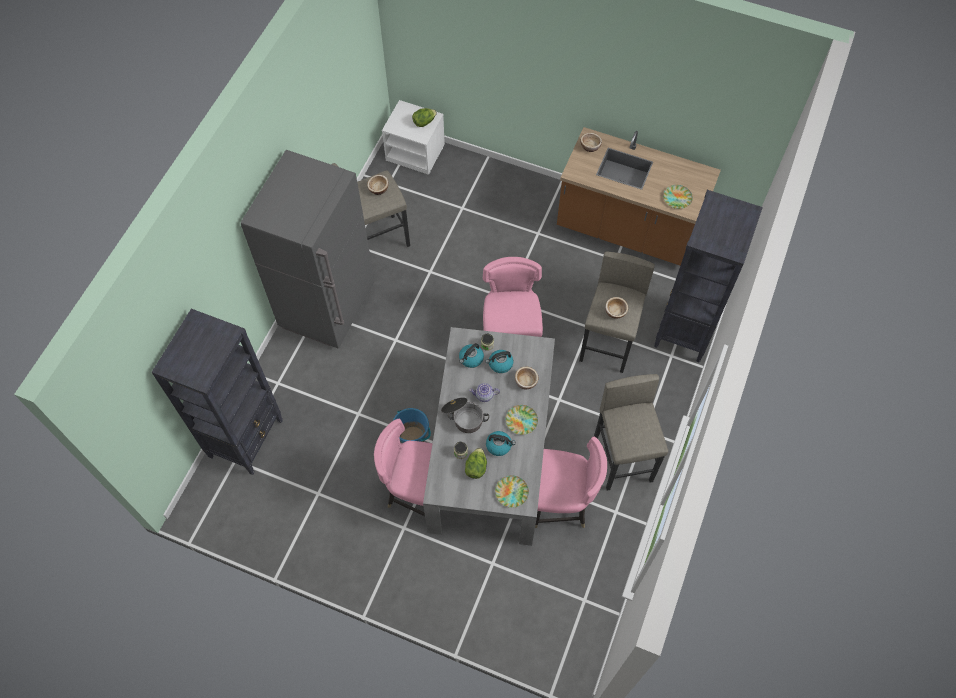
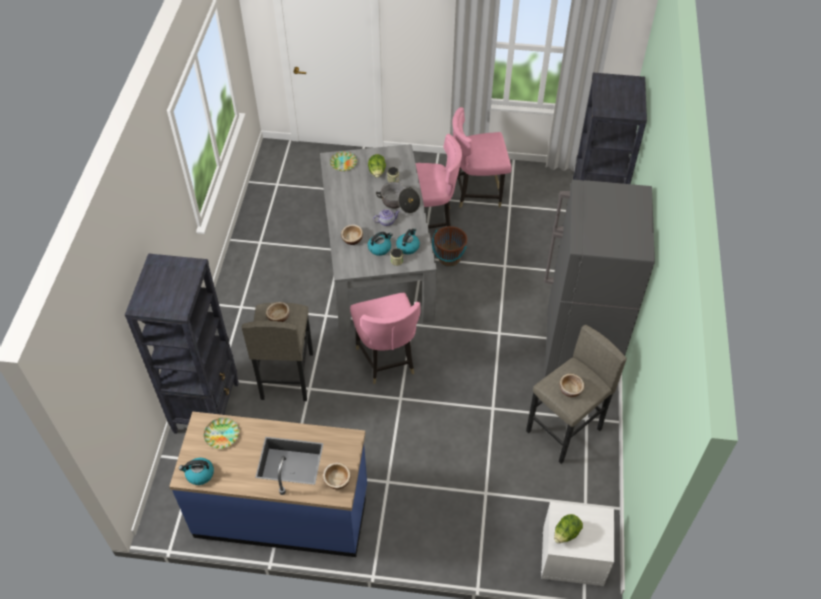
camera: 165 degrees right, 10 degrees down
(412, 437) = (449, 258): blue bucket -> brown bucket
(499, 445) = (362, 190): kettle -> kettle (199, 474)
(521, 420) = (348, 210): plate -> none
(560, 504) = (308, 238): pink chair -> pink chair (477, 192)
(623, 459) = (258, 281): grey stool -> none
(627, 230) = (282, 511): brown counter -> blue counter

